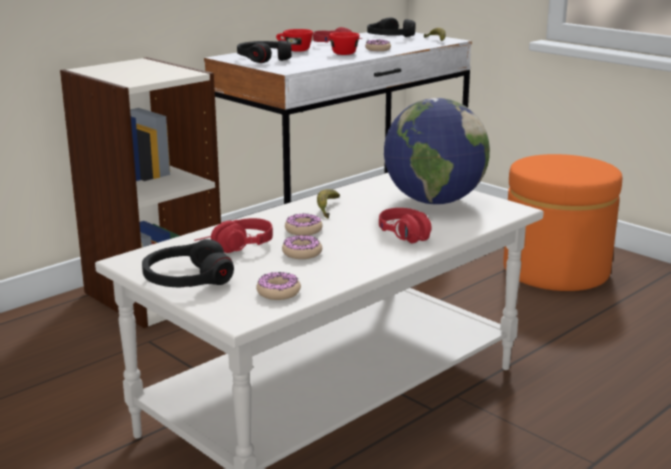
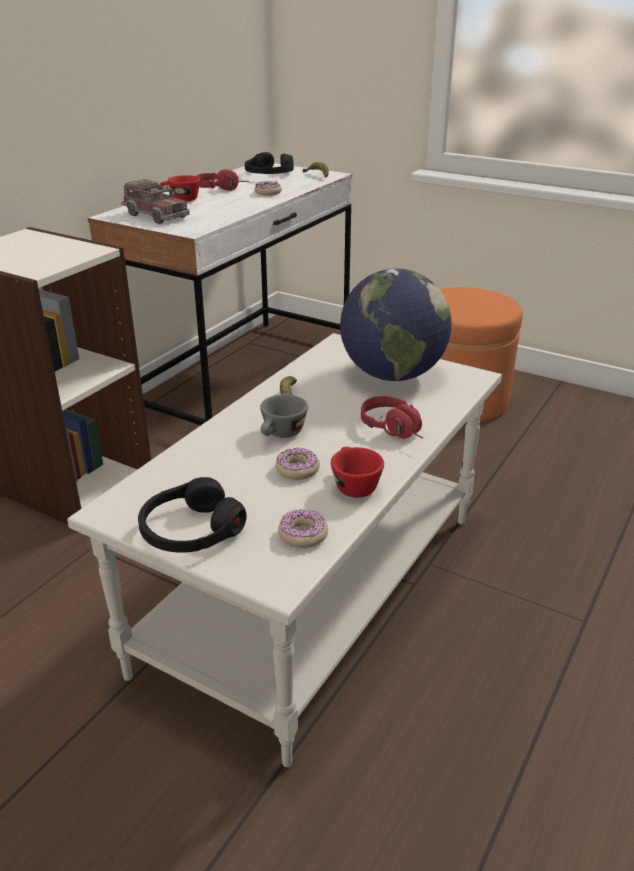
camera: 15 degrees left, 10 degrees up
(235, 247) = (221, 472): red headphones -> none
(263, 59) = (156, 215): black headphones -> toy truck
(303, 230) = (281, 434): donut -> grey cup
(343, 53) = (236, 200): red cup -> red cup (353, 485)

